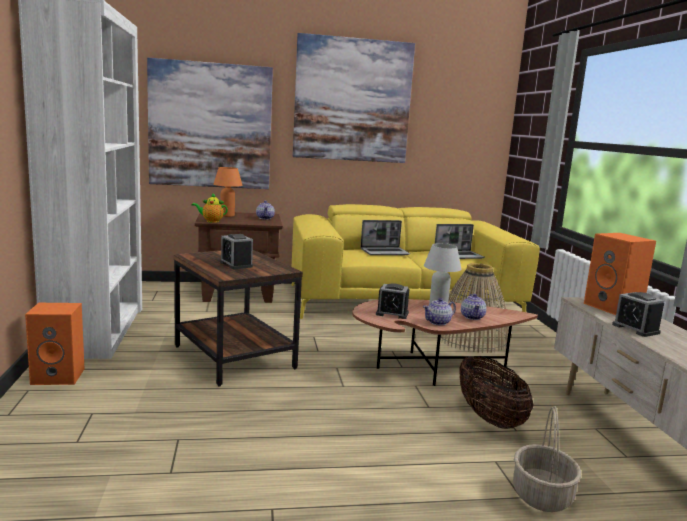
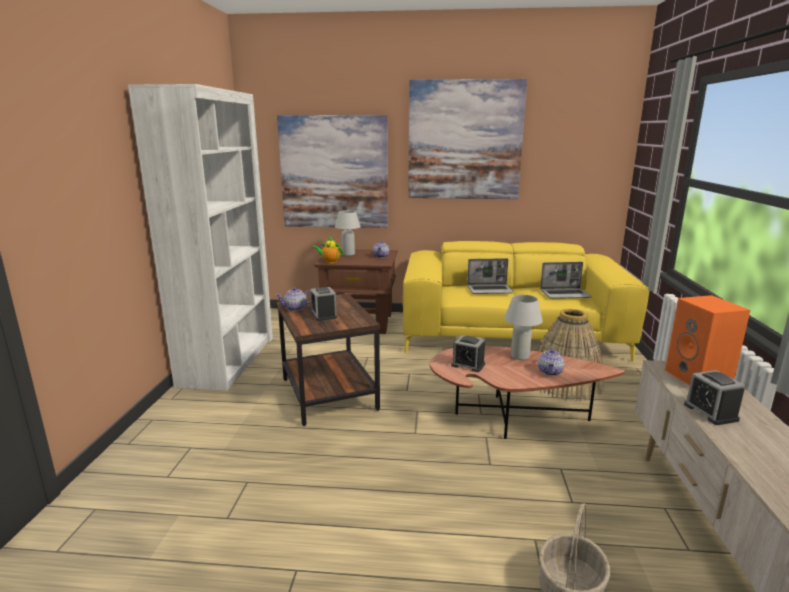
camera: 15 degrees right, 5 degrees up
(59, 376) = (181, 406): orange speaker -> none
(227, 216) = (348, 254): orange table lamp -> white table lamp
(438, 322) = (510, 378): teapot -> teapot (295, 308)
(489, 418) = (548, 483): basket -> none

